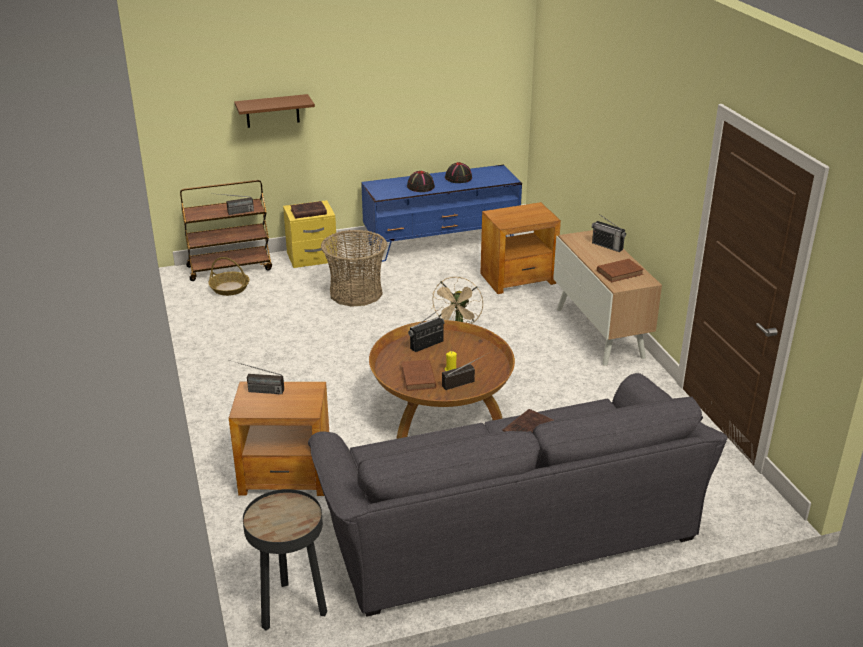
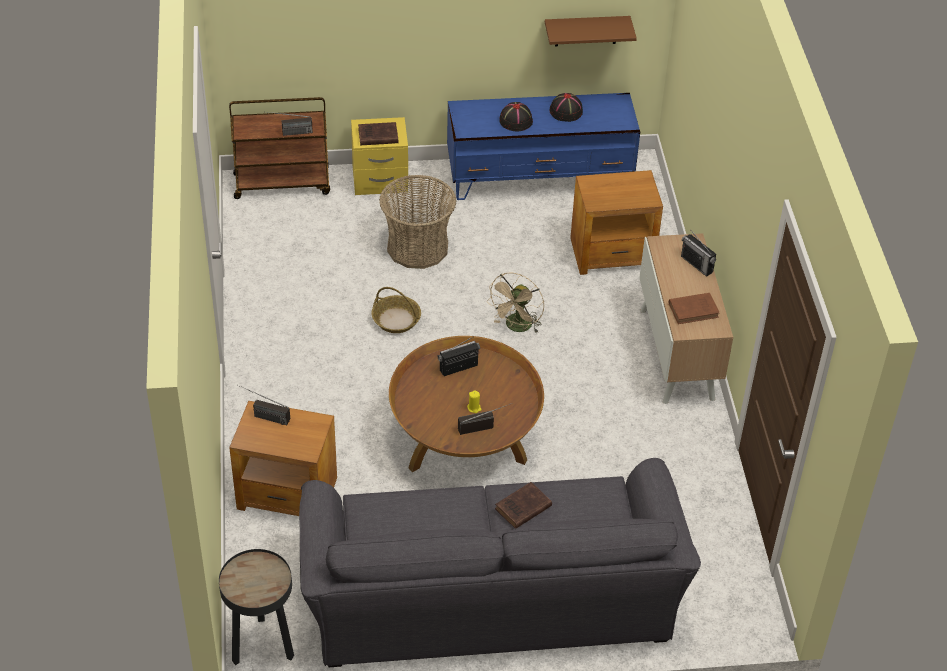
camera: 10 degrees right, 15 degrees up
(230, 288) = (277, 217): basket -> basket (396, 320)
(272, 111) = (345, 20): brown shelf -> brown shelf (586, 31)
(418, 378) = (436, 414): brown book -> none

